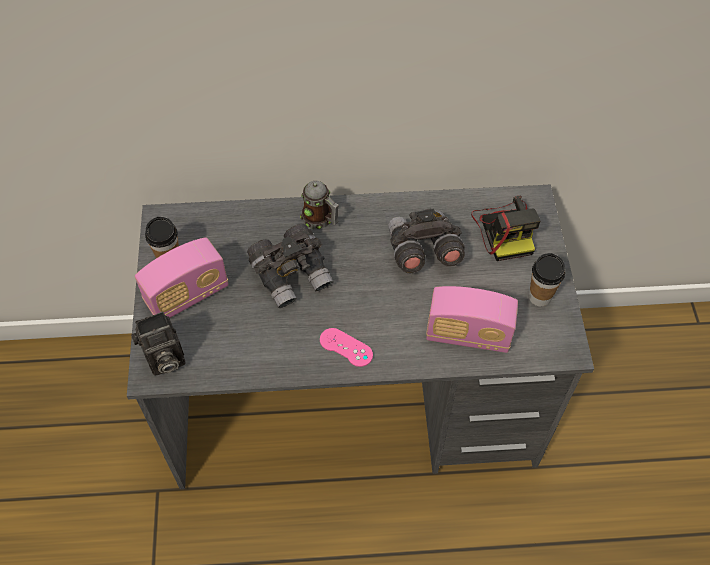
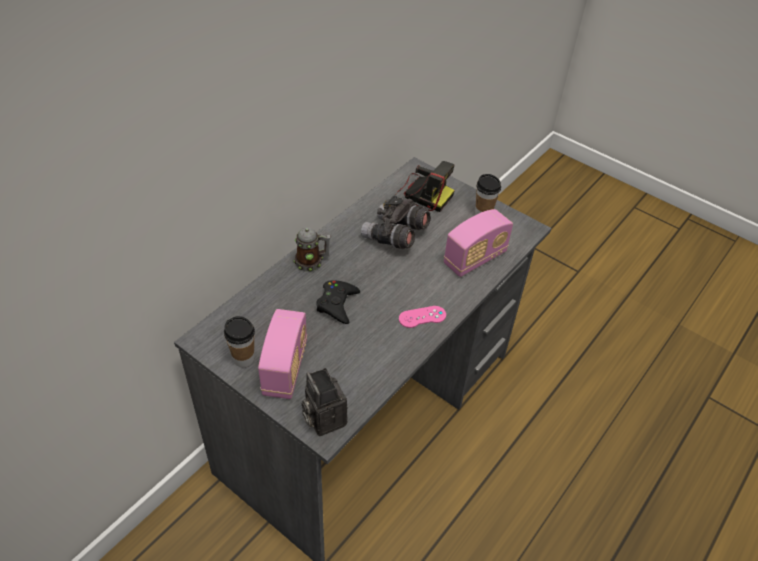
camera: 50 degrees left, 10 degrees down
(163, 360) = (323, 418): camera -> camera turned 135 degrees clockwise
(292, 275) = (337, 304): grey binoculars -> black game controller

